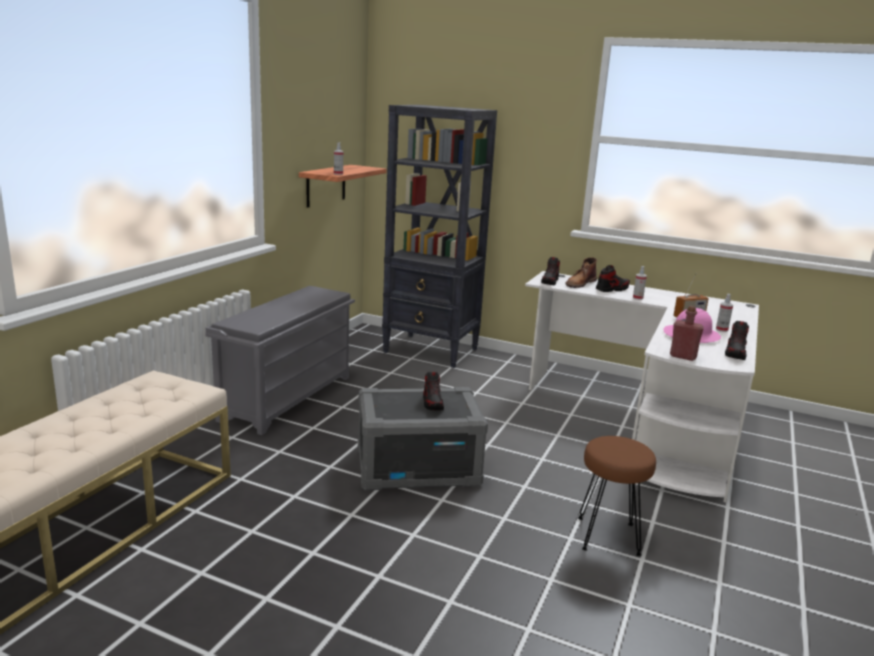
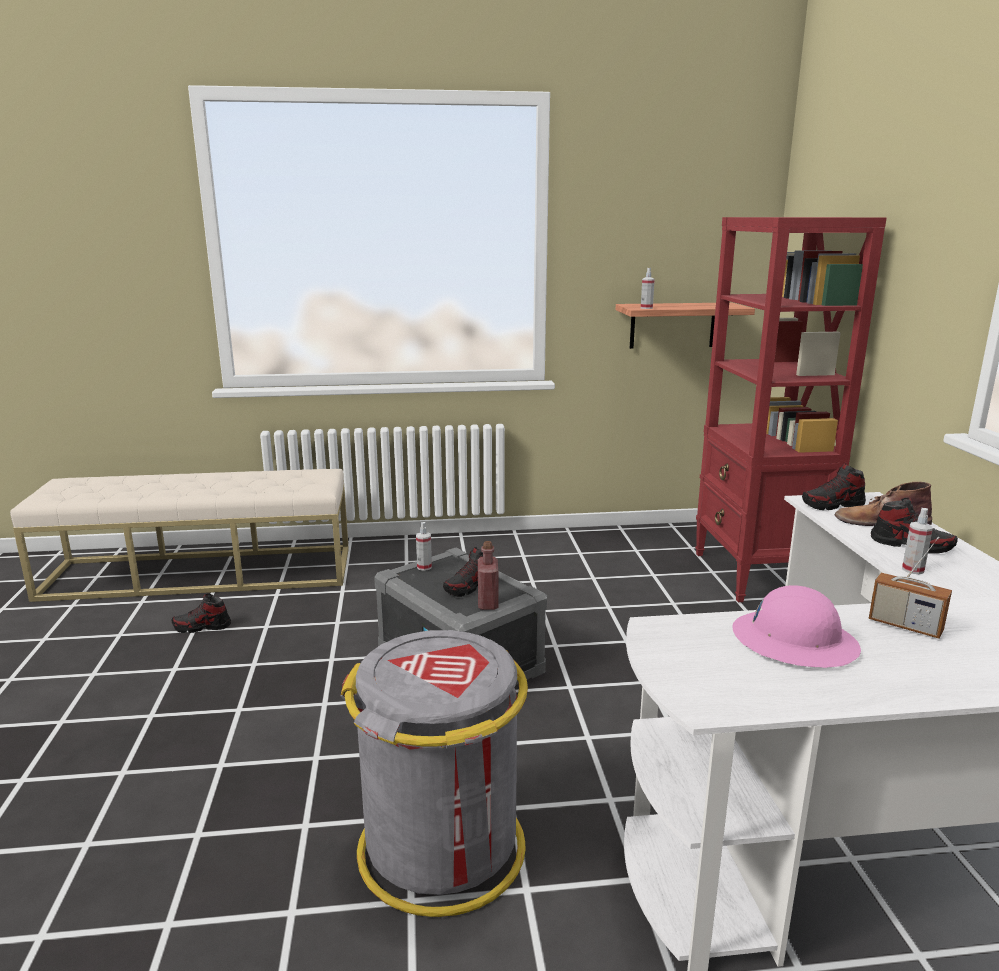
camera: 60 degrees right, 0 degrees up
(287, 397) = (511, 553): grey shoe rack -> none
(431, 351) = (757, 575): black bookcase -> red bookcase
(607, 536) = (442, 849): brown stool -> grey trash can
(683, 356) = (659, 649): red bottle -> red bottle (488, 603)
(721, 329) = (900, 666): spray bottle -> spray bottle (424, 567)
(735, 353) = (773, 696): shoe -> shoe (202, 627)

